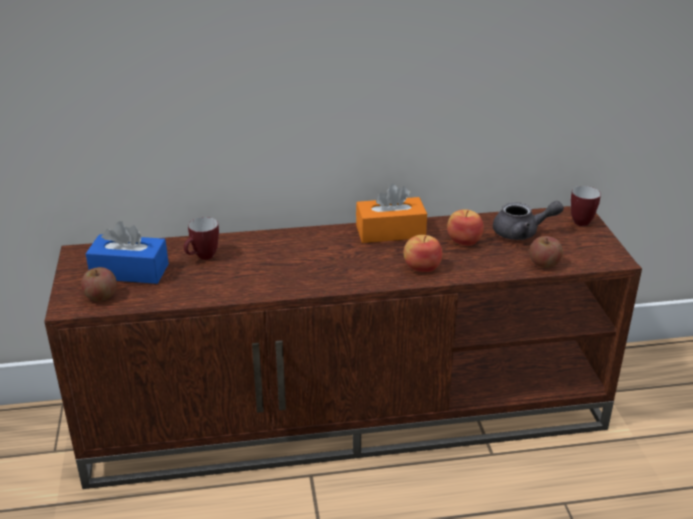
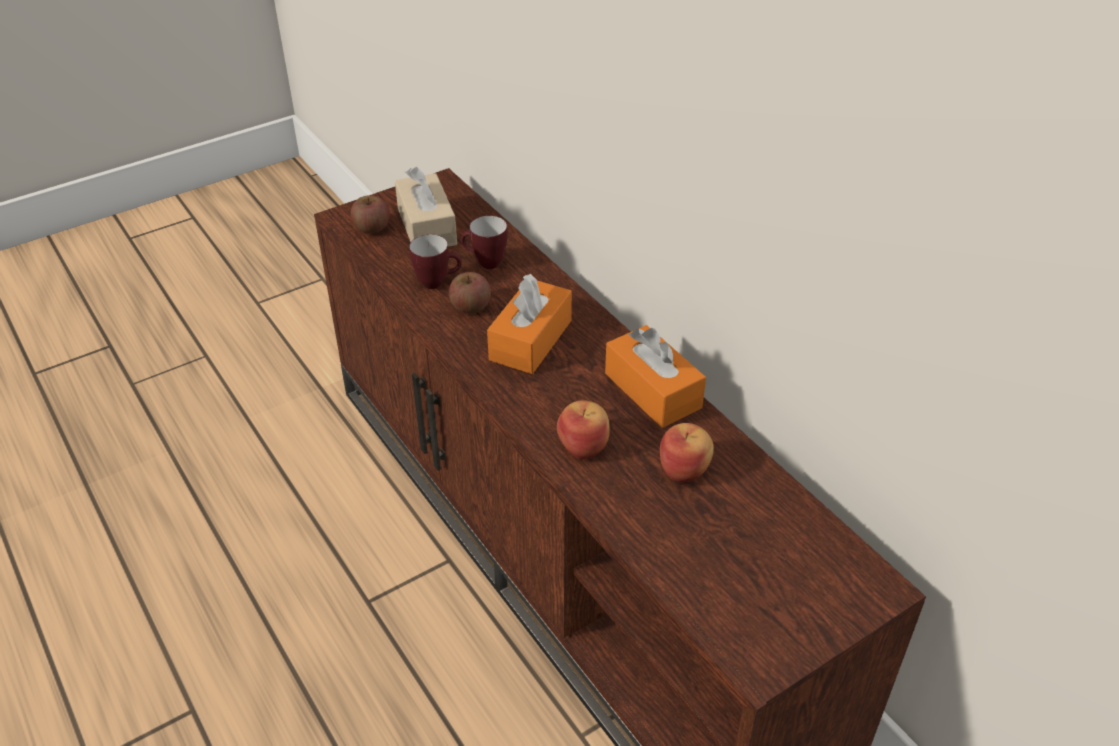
camera: 65 degrees right, 10 degrees up
(130, 271) = (427, 227): blue tissue box -> beige tissue box
(306, 260) = (530, 340): none -> orange tissue box
(522, 233) = (756, 528): grey teapot -> none
(544, 263) = (682, 575): apple -> apple (470, 307)
(580, 220) = (854, 594): mug -> mug (438, 282)

